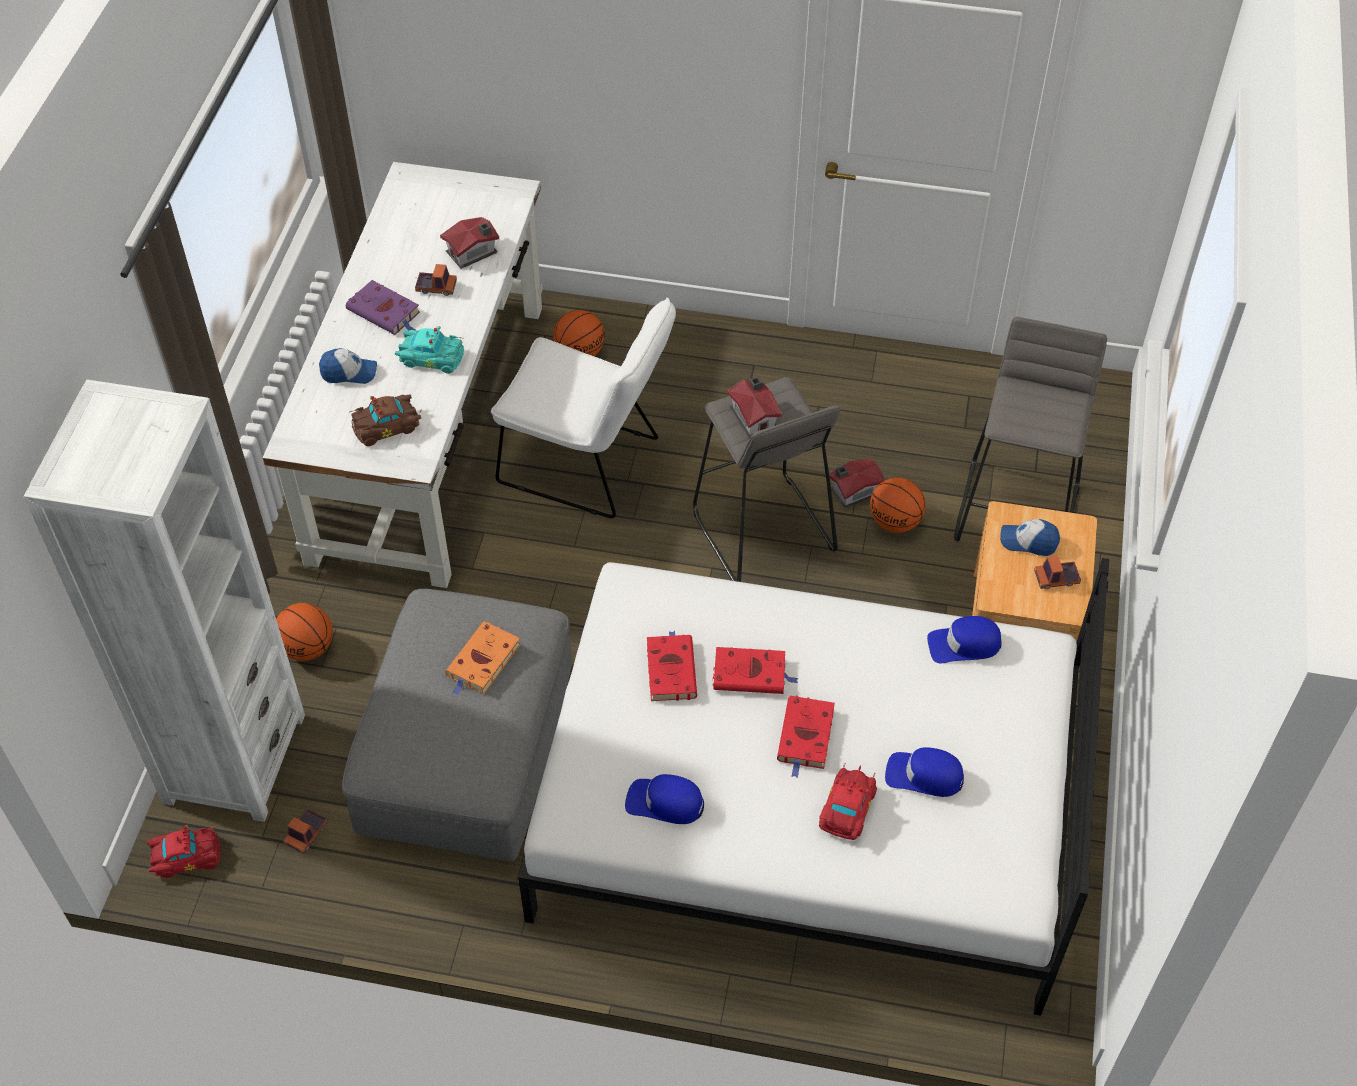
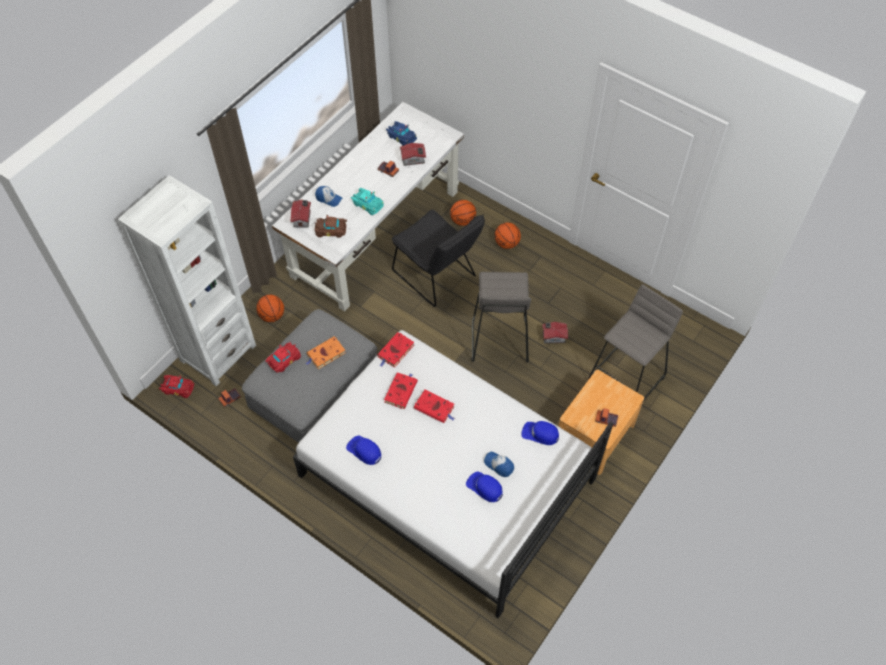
camera: 25 degrees right, 5 degrees up
(385, 312) = (359, 175): purple book -> none
(427, 221) = (401, 137): none -> blue toy car
(589, 464) = (437, 277): white chair -> black chair
(754, 417) = (498, 286): toy house -> toy house (302, 218)
(806, 737) = (442, 447): red book -> red book (395, 352)
(845, 810) = (440, 488): red toy car -> red toy car (283, 360)
(895, 522) = (564, 359): basketball -> basketball (507, 244)
(1028, 541) = (603, 396): cap -> cap (499, 465)

